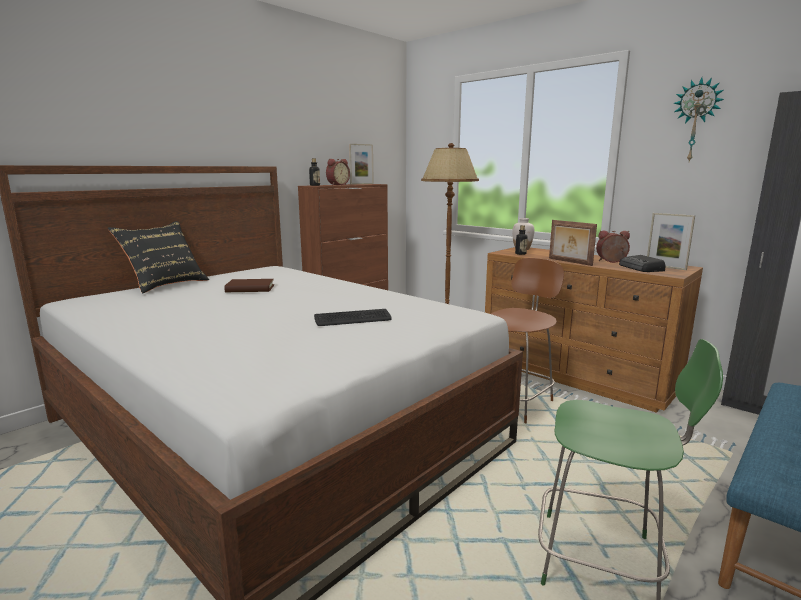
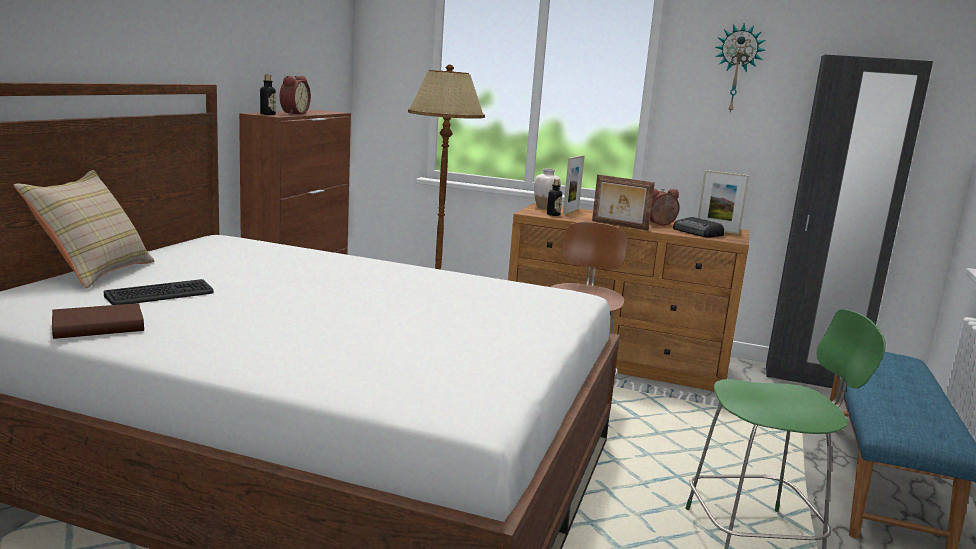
camera: 25 degrees left, 0 degrees up
(165, 284) = (94, 272): black pillow -> beige pillow
(250, 289) = (246, 273): brown book -> brown book (98, 326)
(353, 319) = (452, 309): keyboard -> keyboard (160, 294)
(361, 184) = (317, 111): picture frame -> picture frame (571, 211)

